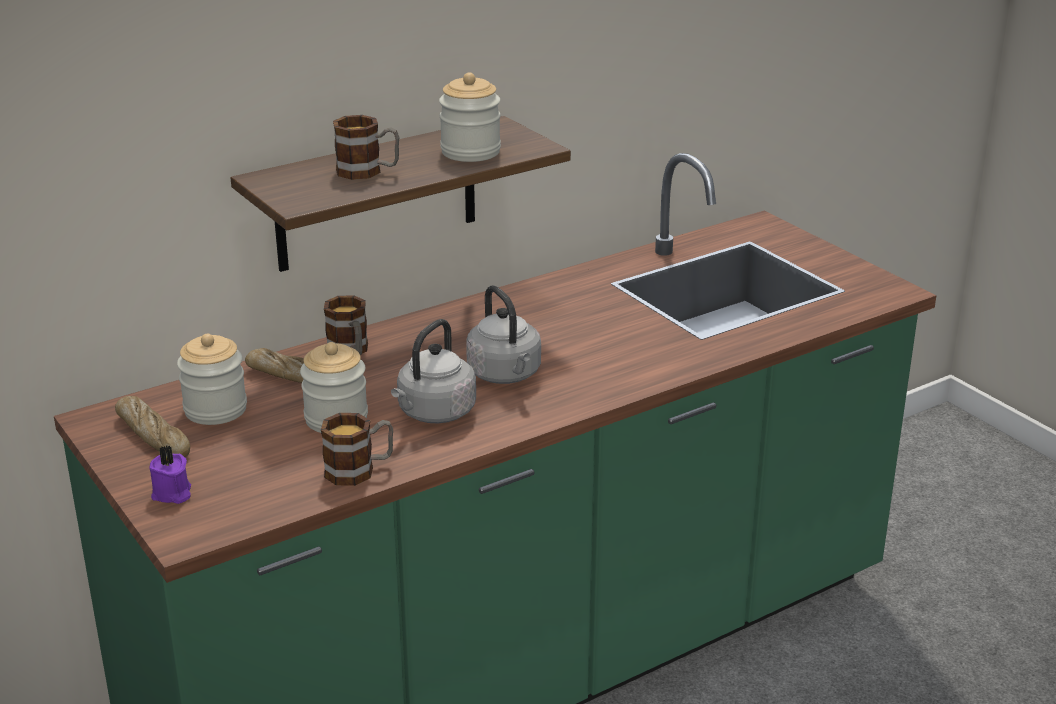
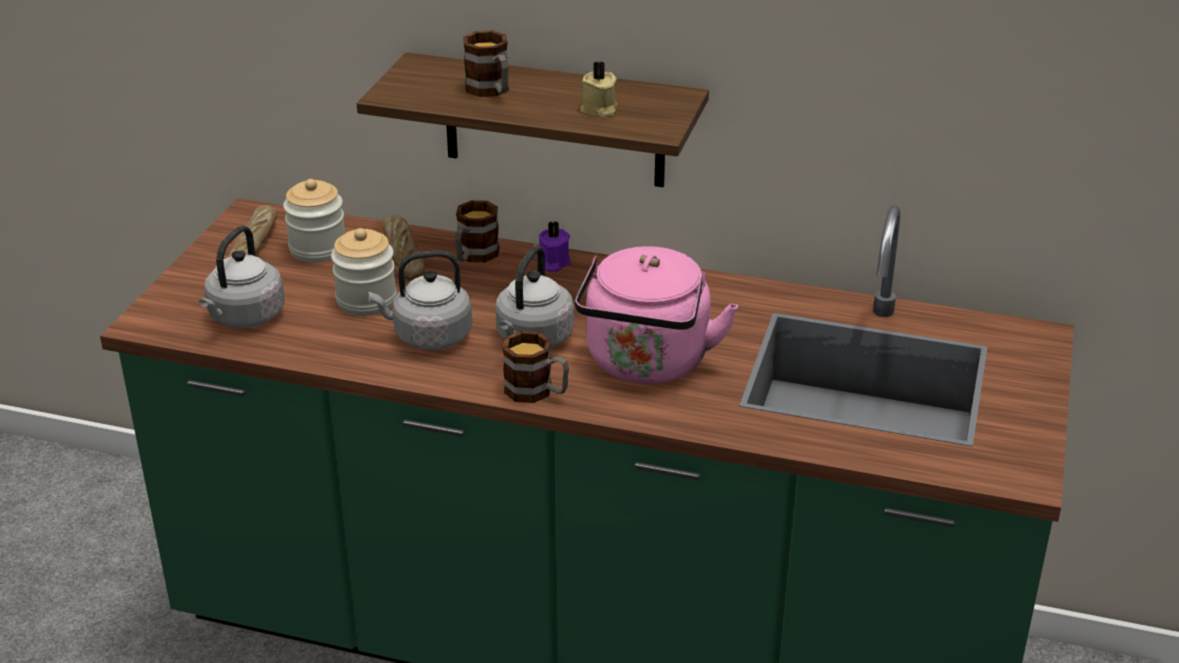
camera: 50 degrees right, 5 degrees up
(172, 494) = (189, 291): purple candle -> purple candle (553, 263)
(265, 482) = (244, 318): none -> grey kettle
(359, 470) = (306, 346): mug -> mug (537, 392)
(470, 152) = (599, 109): jar -> beige candle
(604, 348) = (646, 364): none -> pink kettle

